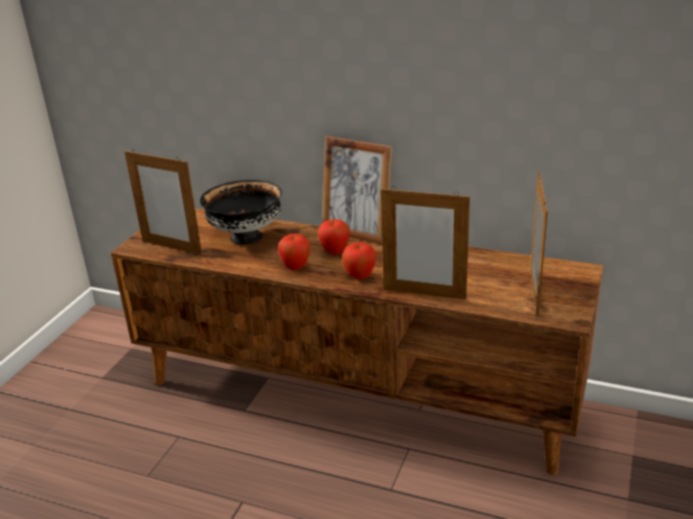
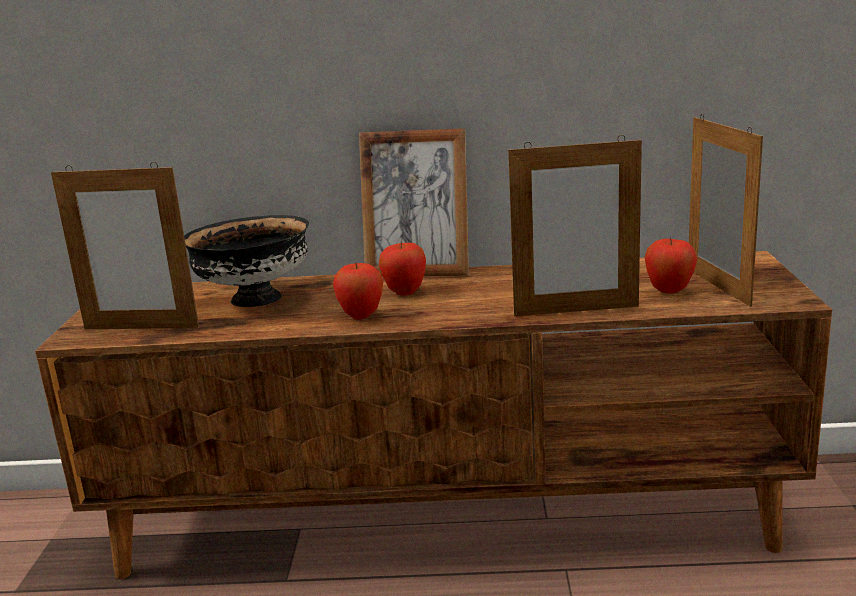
camera: 20 degrees left, 10 degrees down
(360, 276) = (467, 310): apple -> apple (669, 291)

